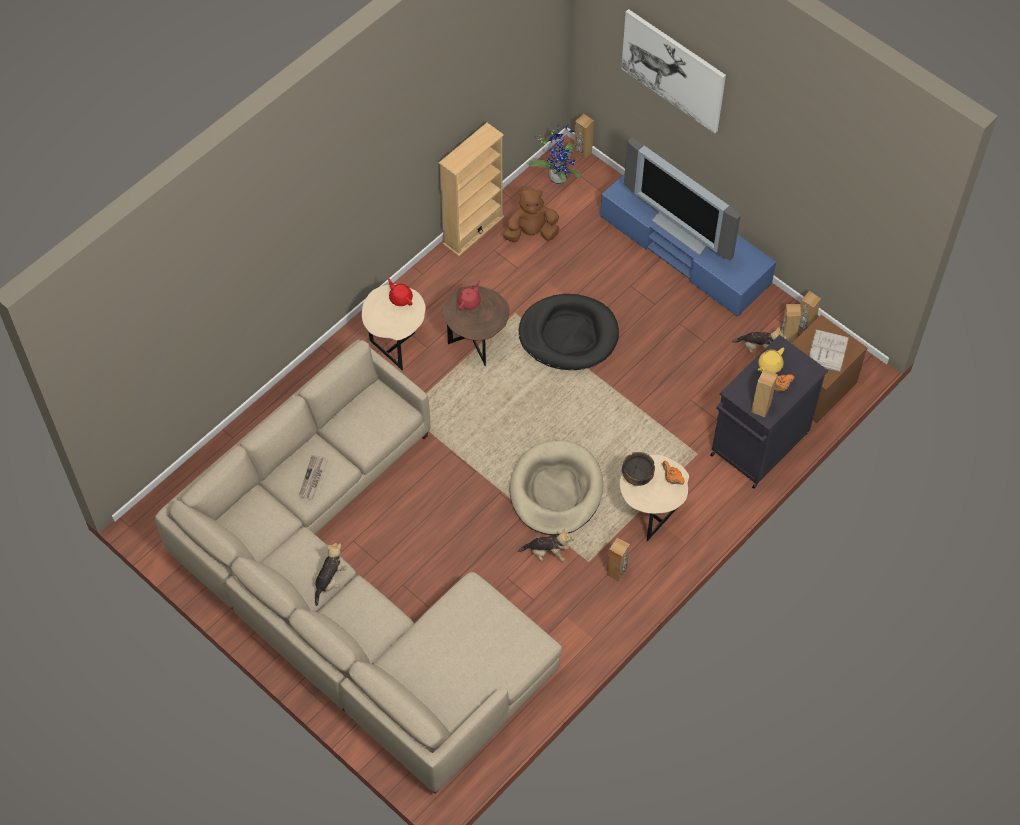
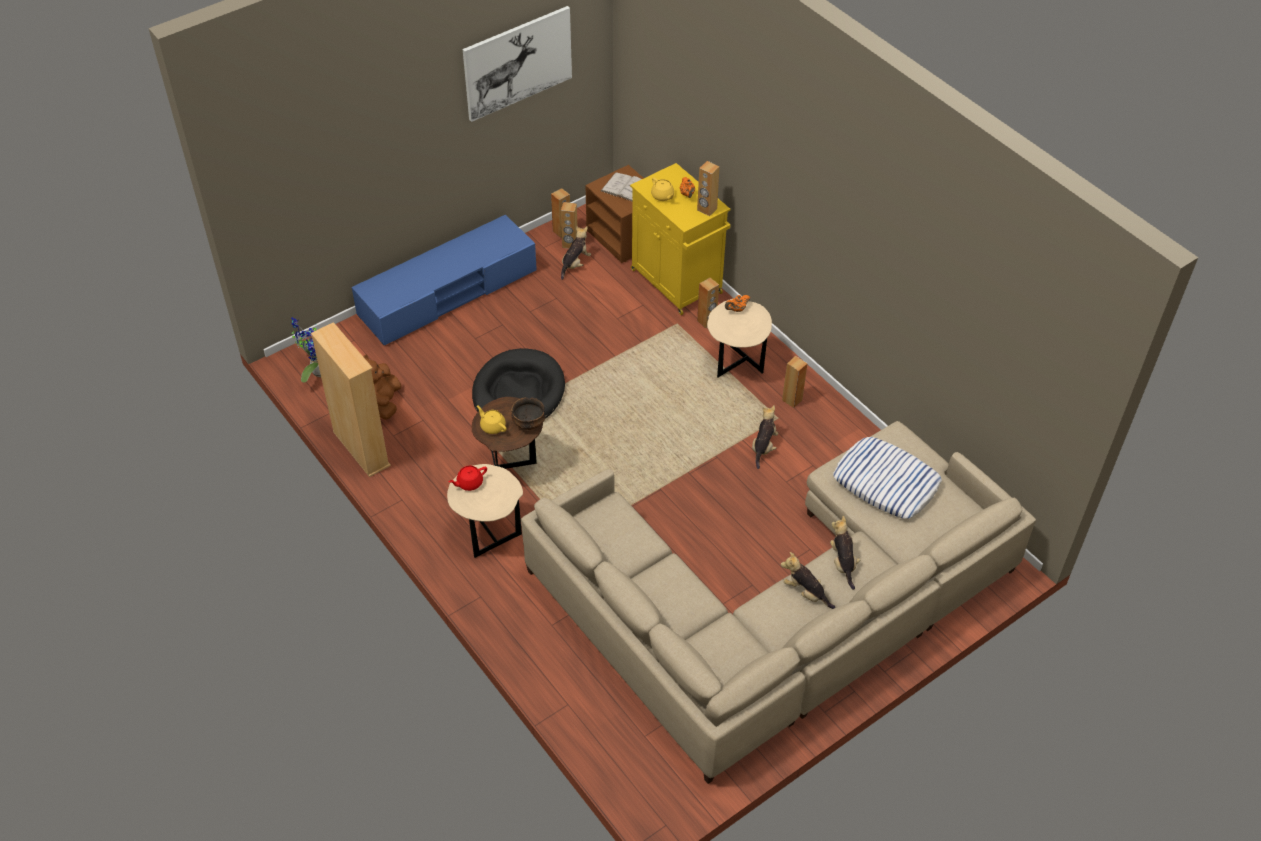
camera: 80 degrees left, 10 degrees down
(313, 478) = (680, 590): newspaper -> none
(367, 607) = (842, 563): none -> plush toy
(469, 302) = (492, 426): red teapot -> yellow teapot
(470, 637) = (886, 483): none -> pillow
(556, 490) = (695, 430): beige dog bed -> none
(582, 152) = (297, 347): brown speaker -> brown speaker (707, 321)
(637, 476) = (730, 333): bowl -> bowl (529, 424)
(673, 70) = (355, 142): picture -> picture (518, 63)
(686, 229) = (446, 266): television -> none
(758, 445) = (677, 282): black cabinet -> yellow cabinet

